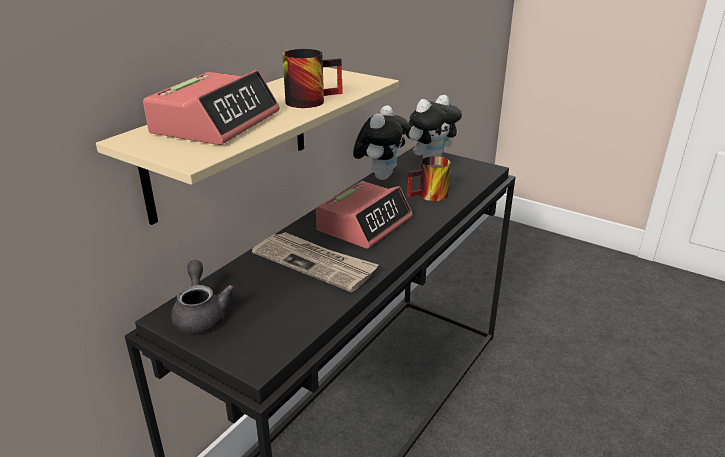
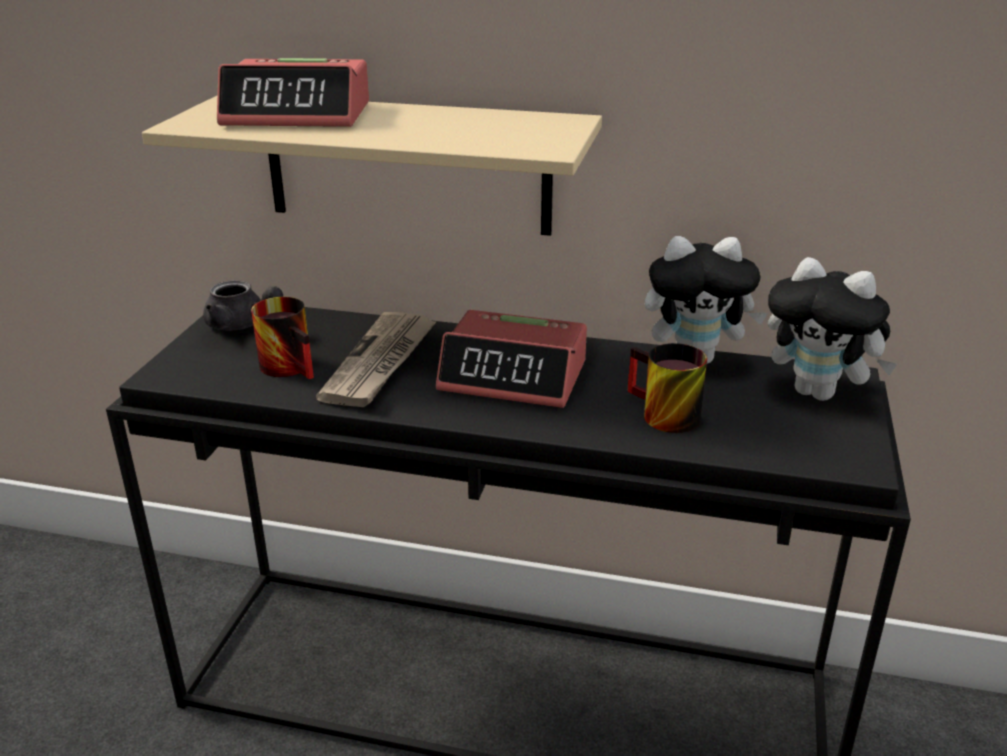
camera: 70 degrees right, 0 degrees up
(201, 314) = (242, 324): grey teapot -> grey teapot turned 60 degrees clockwise
(310, 100) = (418, 134): mug -> mug (294, 366)

